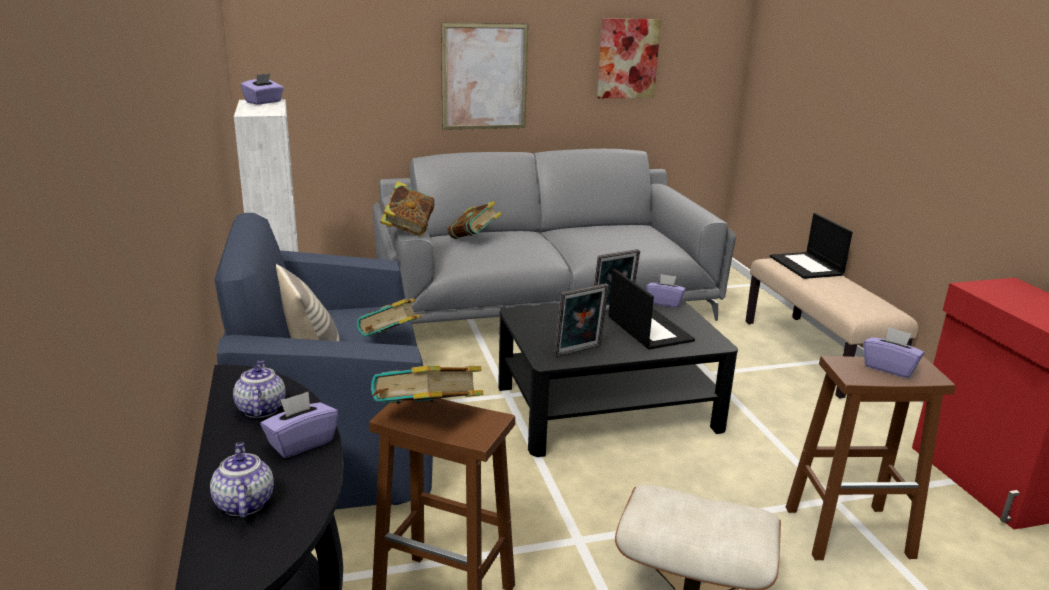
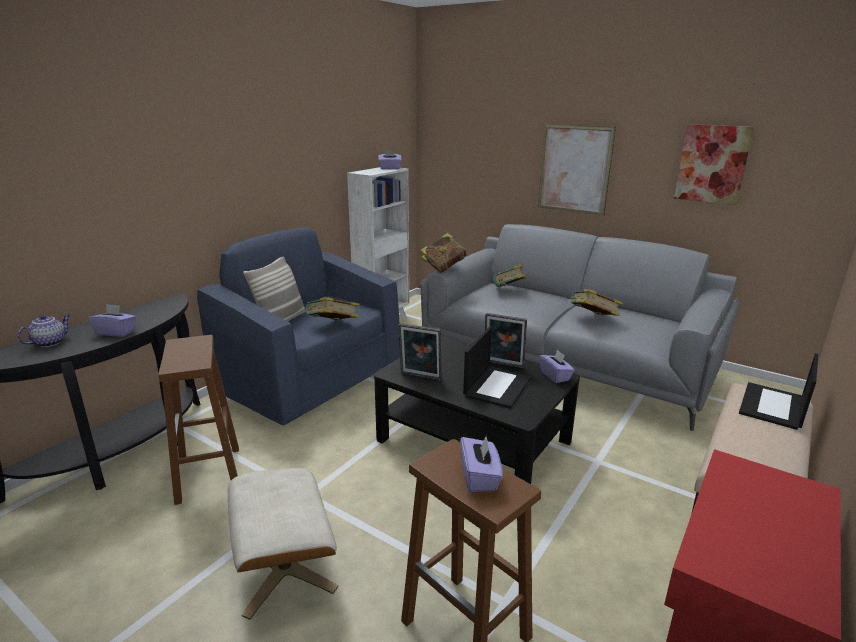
camera: 50 degrees right, 0 degrees up
(260, 409) = (143, 314): teapot -> none
(427, 418) = (182, 350): book -> book (592, 319)

